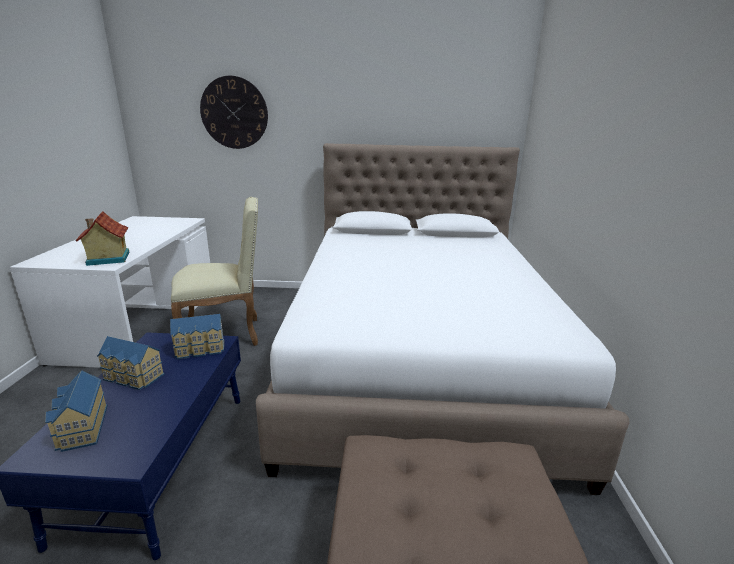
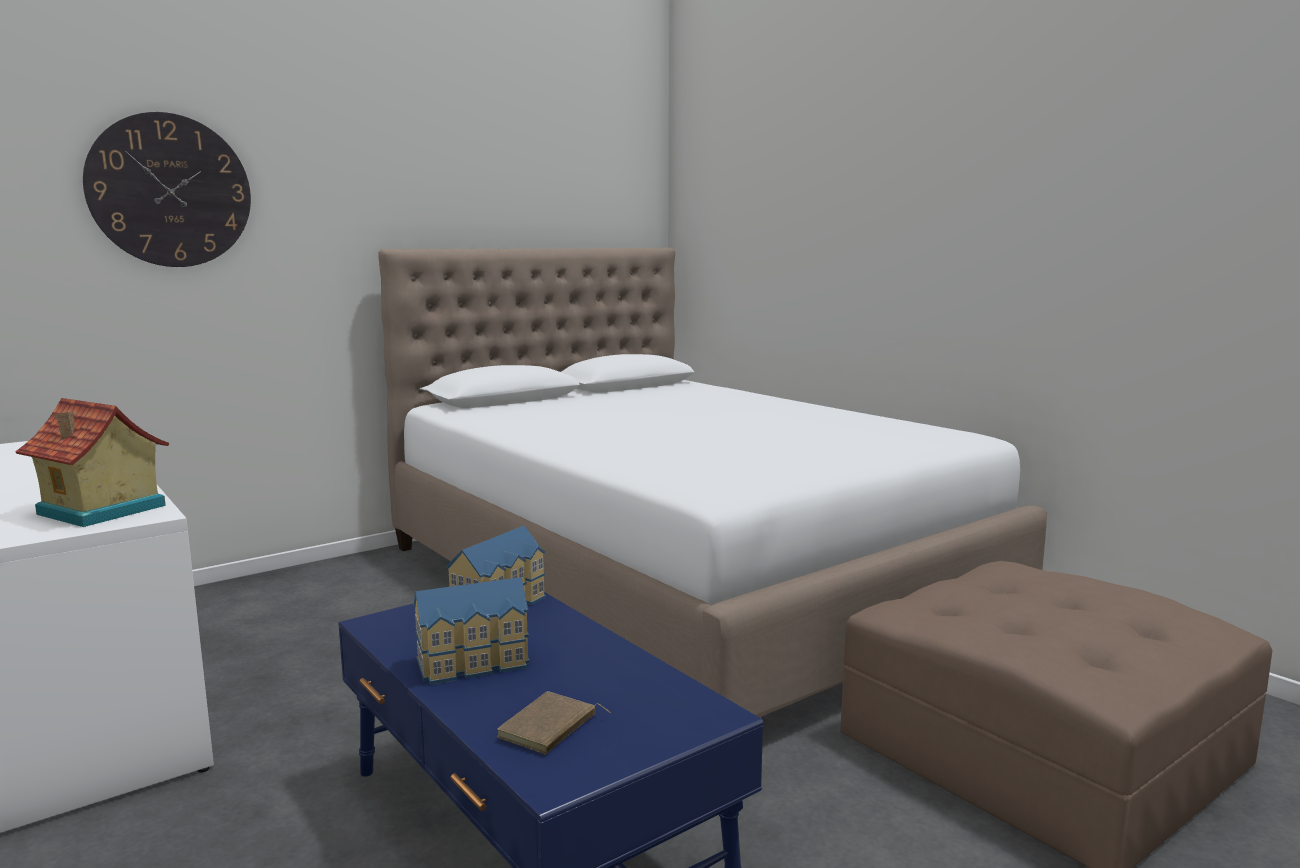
camera: 40 degrees left, 10 degrees down
(81, 428) = (550, 728): toy house -> brown book
(224, 334) = (305, 659): beige chair -> none

